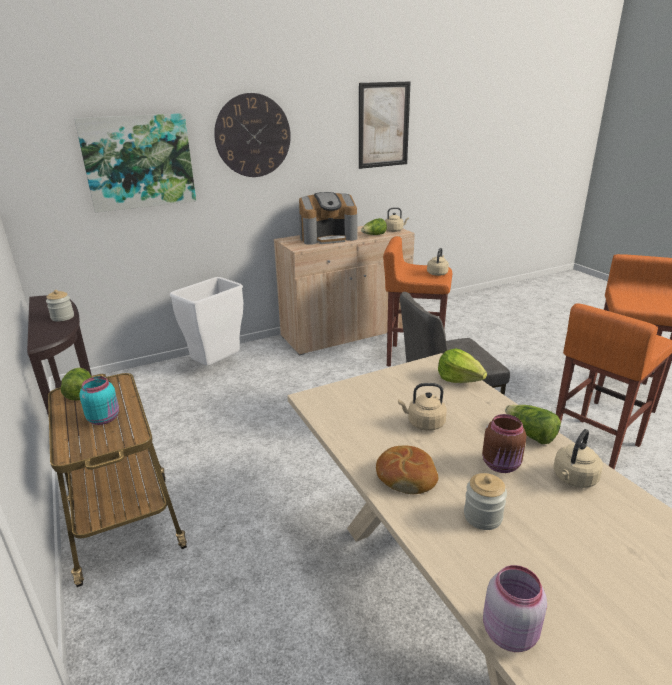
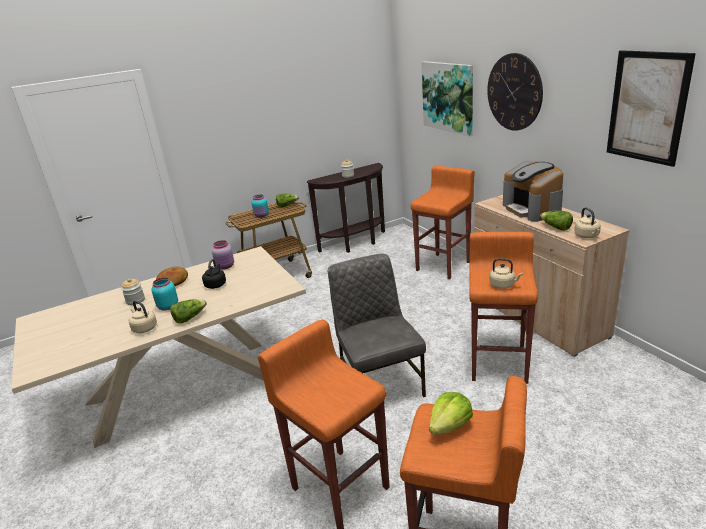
camera: 90 degrees right, 0 degrees up
(217, 366) = (444, 266): white trash can -> orange stool
(424, 423) = (216, 284): beige kettle -> black kettle
(459, 379) = (263, 295): lettuce -> lettuce (450, 425)
(502, 465) = (167, 307): brown jar -> turquoise jar
(509, 631) = (78, 304): pink jar -> pink jar (226, 266)

